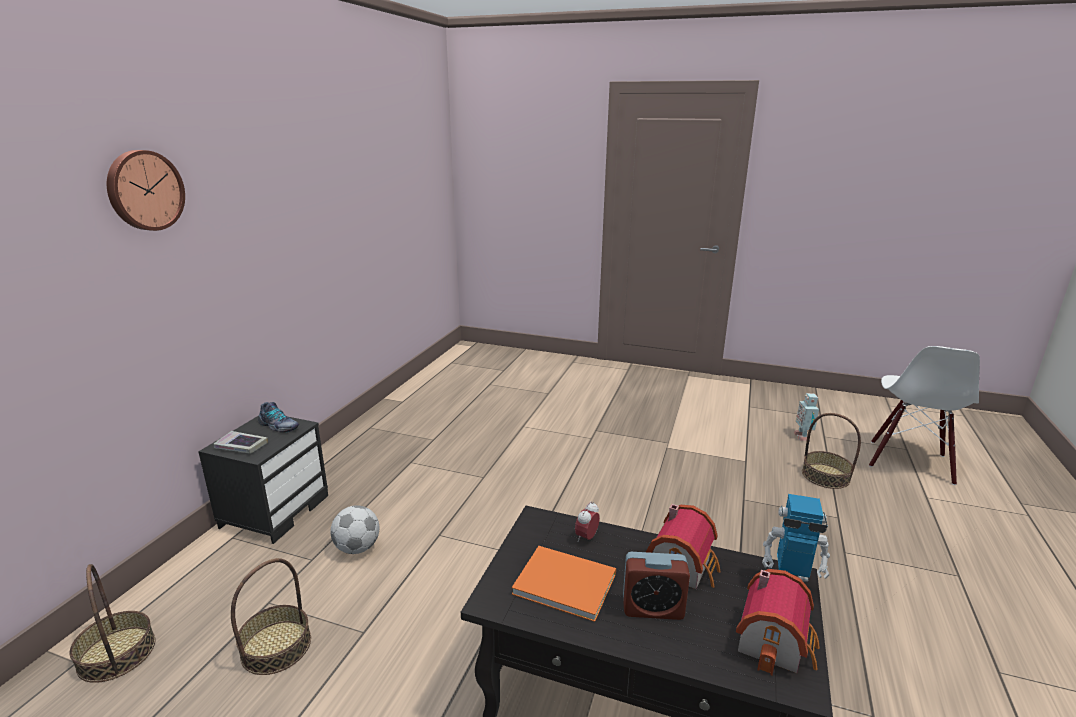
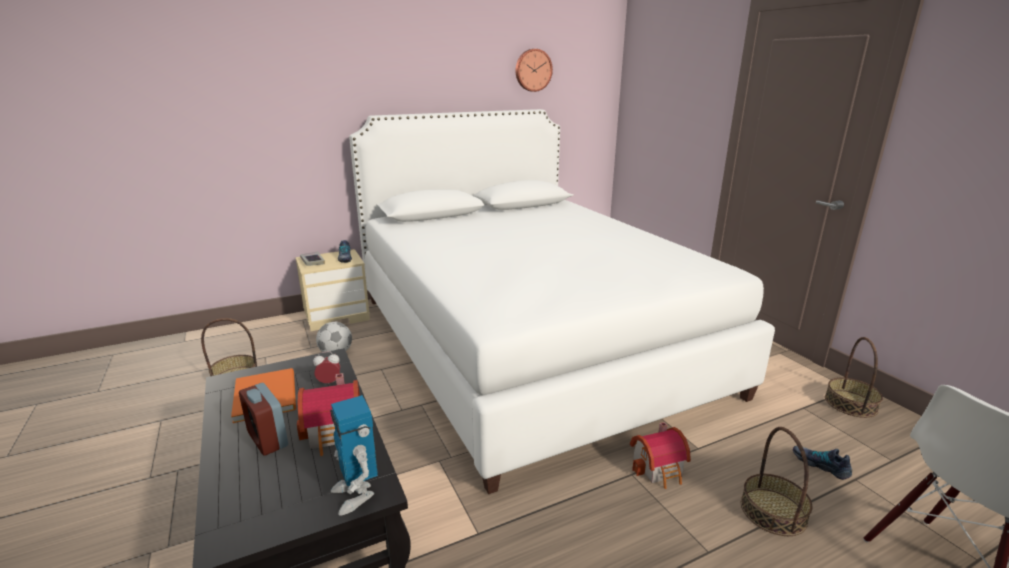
camera: 45 degrees right, 0 degrees up
(117, 653) = (197, 346): basket -> basket (851, 403)
(144, 190) = (277, 83): wall clock -> wall clock (533, 70)
(275, 510) = (337, 315): black nightstand -> beige nightstand
(526, 442) = (528, 342): none -> white bed
(776, 642) = (272, 511): toy house -> toy house (660, 469)
(803, 437) = (820, 465): toy robot -> shoe

